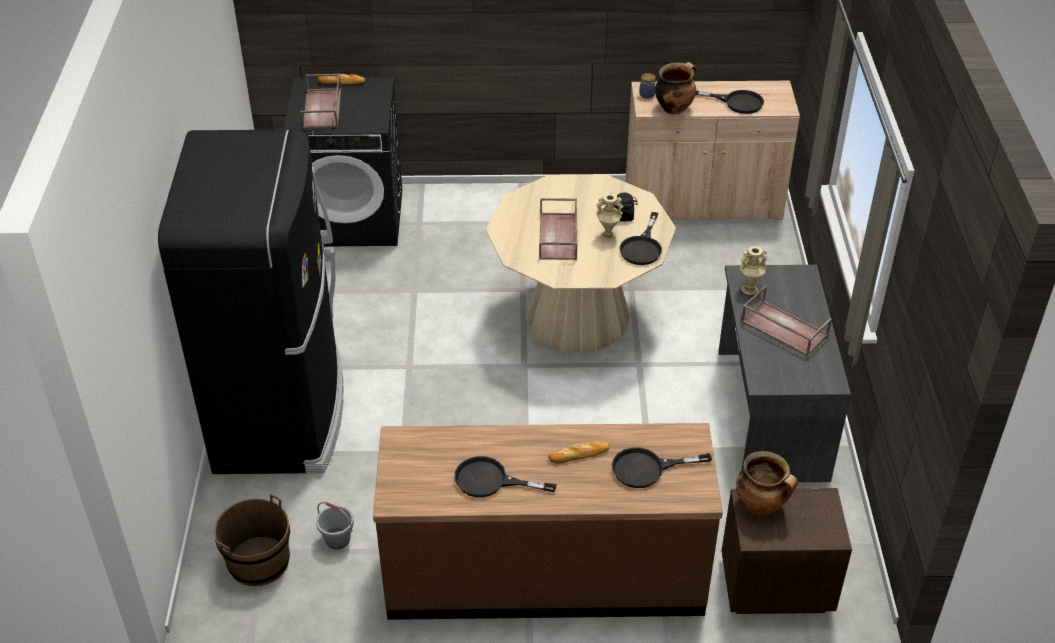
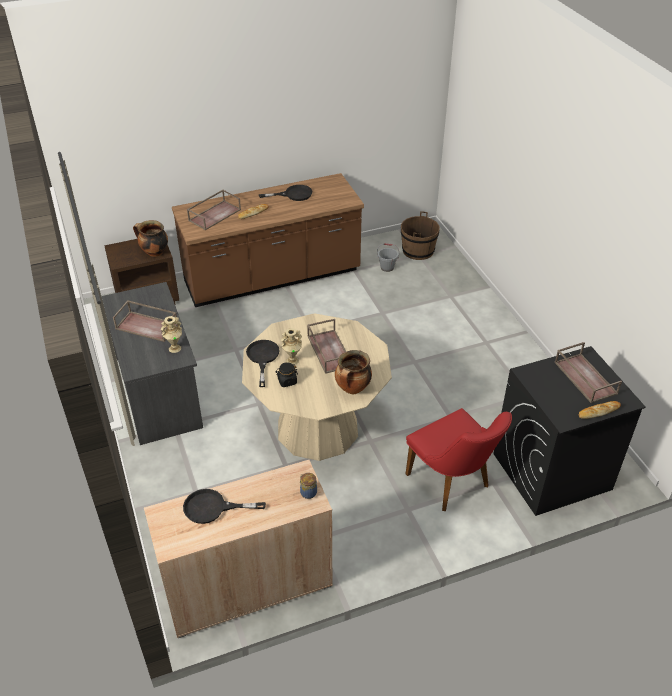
camera: 160 degrees right, 0 degrees up
(282, 413) = (469, 316): black fridge -> none
(461, 230) = (453, 484): none -> red chair
(647, 469) = (215, 214): black frying pan -> brown tray
(674, 108) = (275, 481): cooking pot -> cooking pot (352, 389)

